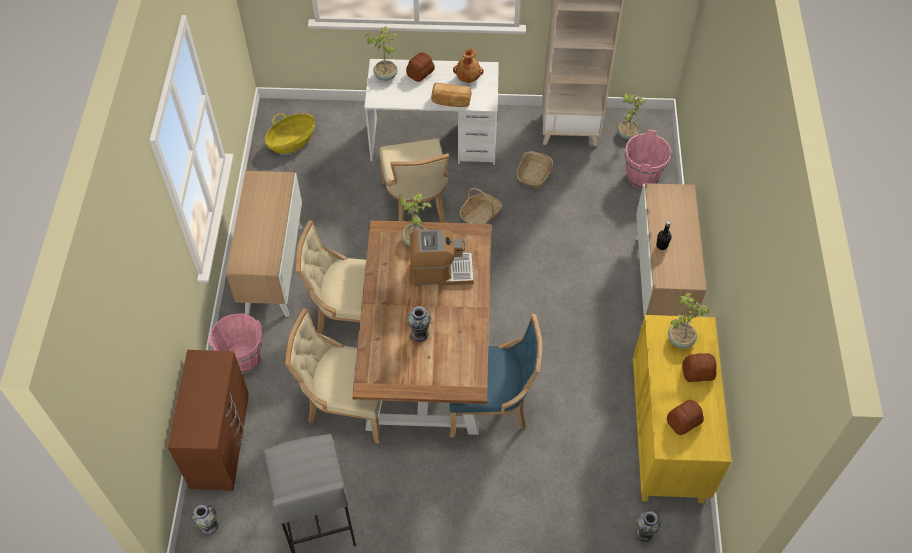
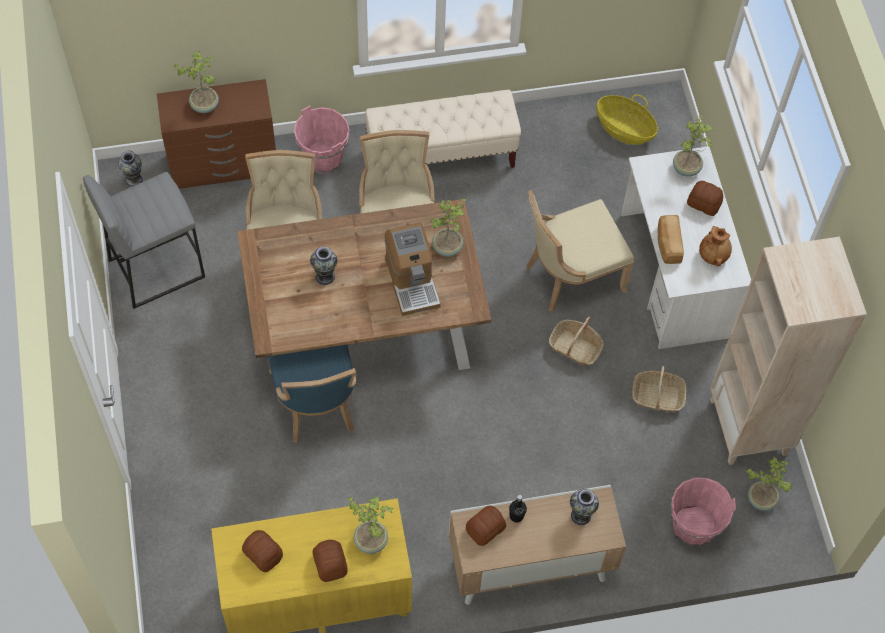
camera: 75 degrees right, 5 degrees up
(197, 405) = (204, 105): none -> potted plant
(273, 268) = (441, 156): cabinet -> beige bench
(644, 533) = (189, 584): vase -> vase (581, 516)
(670, 268) = (484, 528): none -> bread

